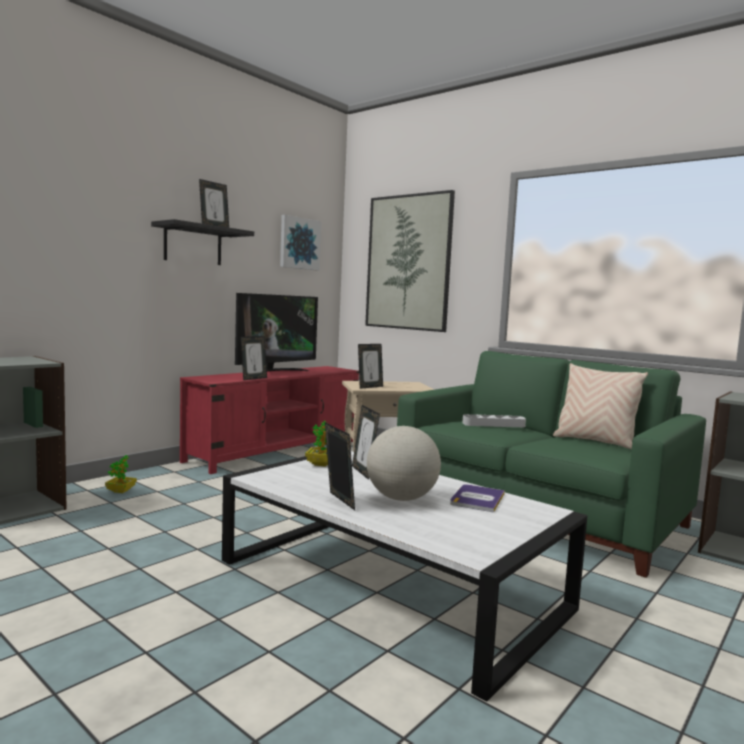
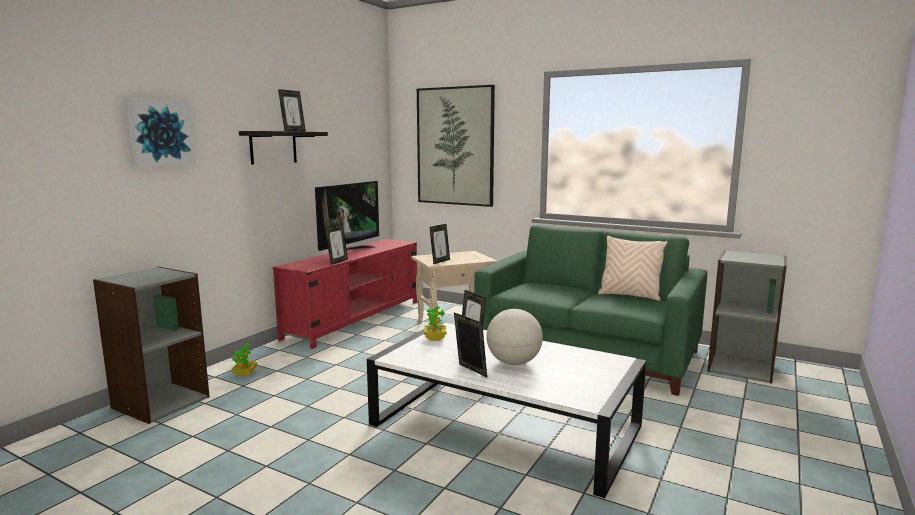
camera: 10 degrees left, 5 degrees up
(299, 243) = (357, 133): picture -> picture (160, 133)
(477, 499) = (567, 356): book -> none
(493, 424) = (550, 287): grey tray -> none

